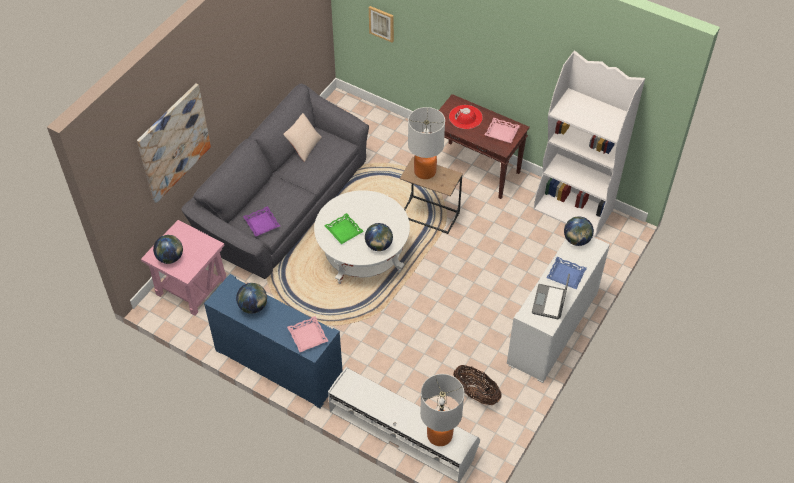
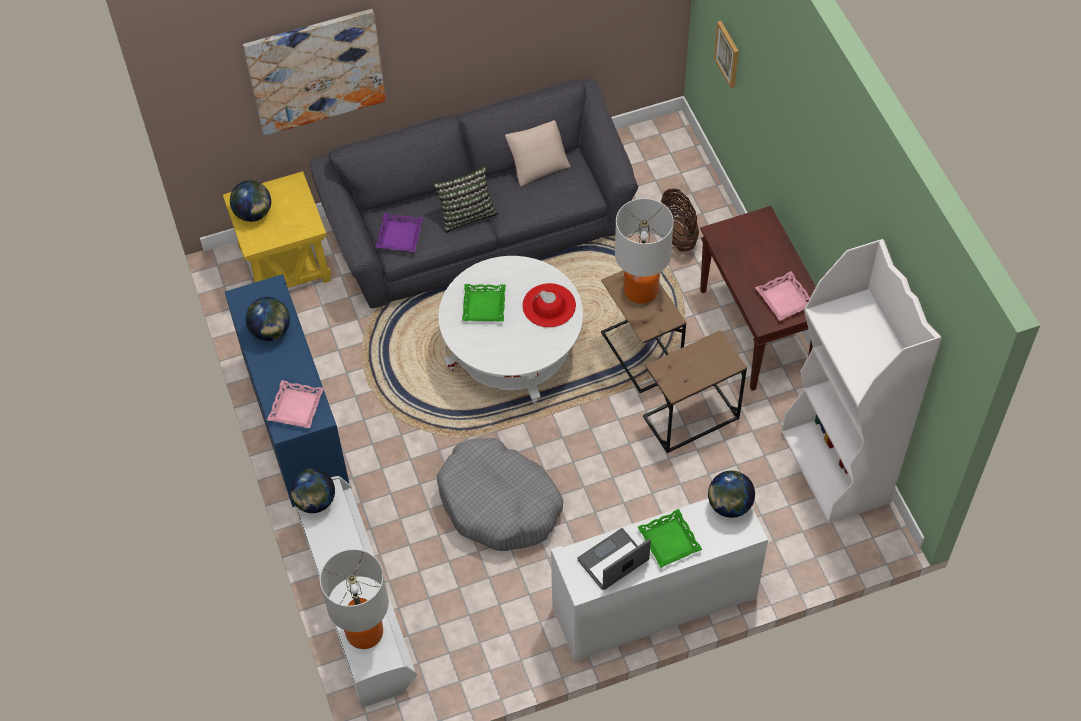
camera: 40 degrees right, 5 degrees up
(191, 286) = (286, 264): pink side table -> yellow side table
(288, 192) = (466, 214): none -> pillow
(378, 246) = (507, 351): globe -> globe (315, 501)
(430, 332) = (499, 503): none -> grey dog bed
(465, 117) = (757, 248): red hat -> red hat (549, 305)
(476, 393) = (482, 617): basket -> basket (677, 233)
(484, 229) = (691, 417): none -> brown side table
(566, 275) = (669, 541): blue tray -> green tray

